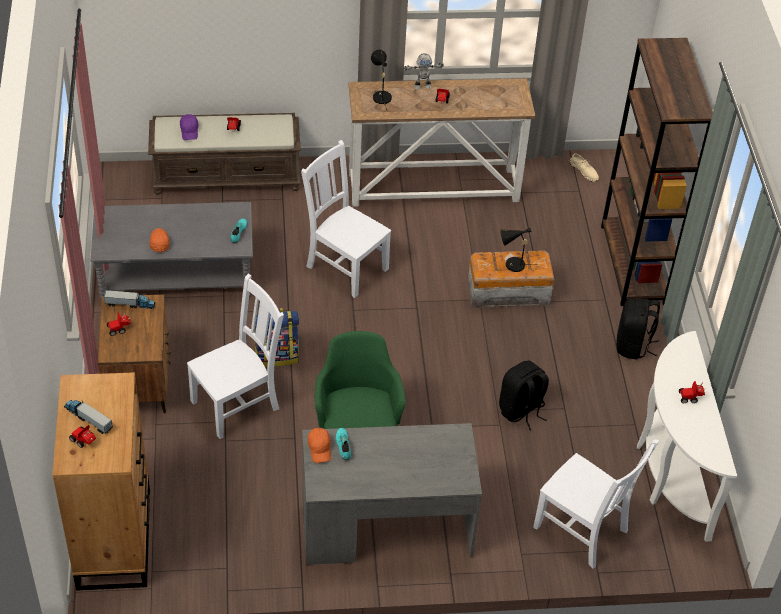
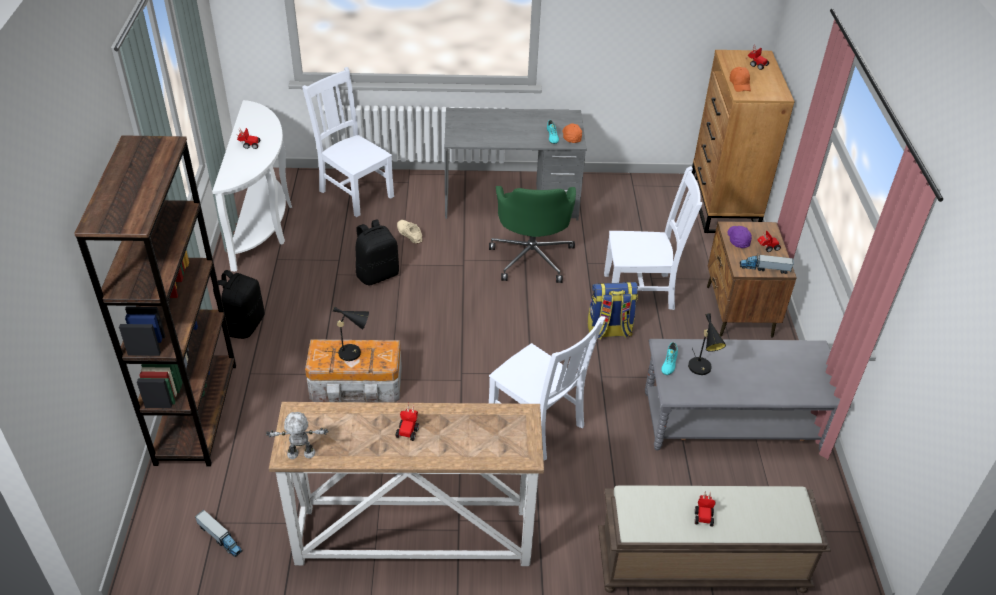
camera: 175 degrees left, 5 degrees down
(88, 419) = (759, 75): toy truck -> toy truck (220, 538)
(159, 243) = (757, 356): orange cap -> orange cap (740, 84)
(189, 131) = (765, 512): purple cap -> purple cap (738, 240)
(238, 403) = (641, 291): white chair -> white chair turned 150 degrees counterclockwise
(380, 96) = (497, 441): black table lamp -> black table lamp (701, 369)
(422, 86) = (432, 457): toy robot -> toy robot (301, 454)
(584, 171) = (192, 557): beige shoe -> beige shoe (409, 233)

